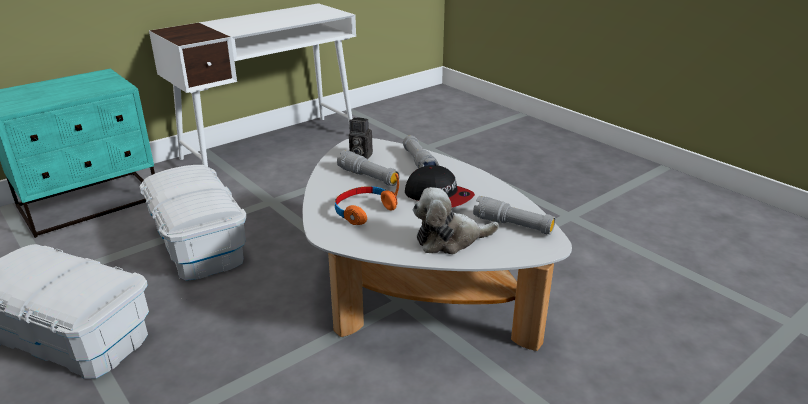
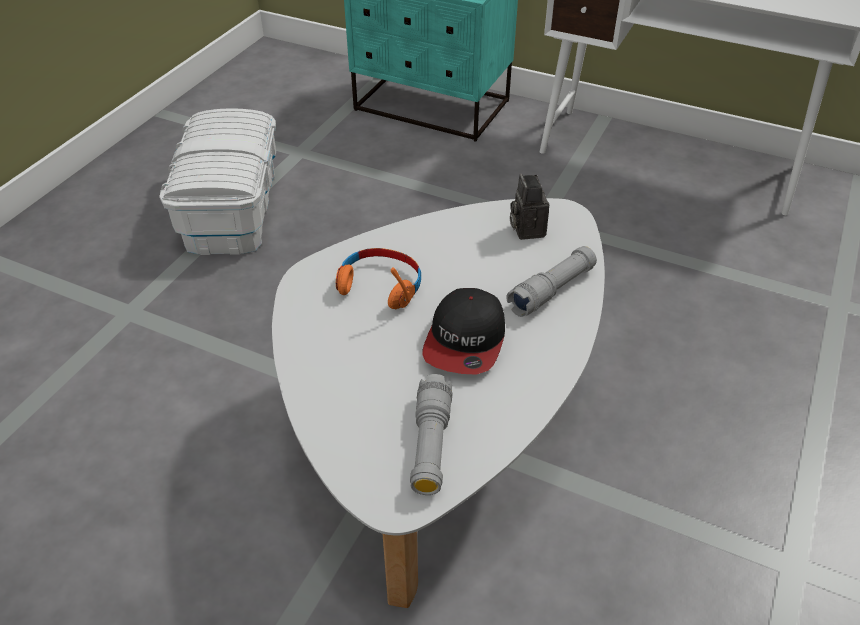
camera: 65 degrees right, 15 degrees up
(198, 244) = (413, 209): white storage box -> none
(368, 177) = (472, 257): grey flashlight -> none
(450, 240) = (353, 387): plush toy -> none

